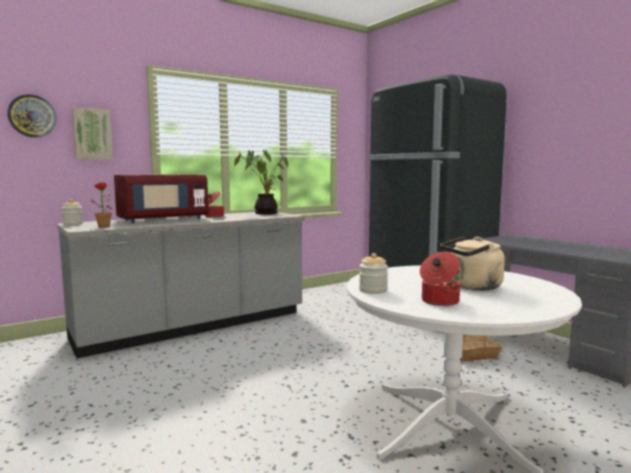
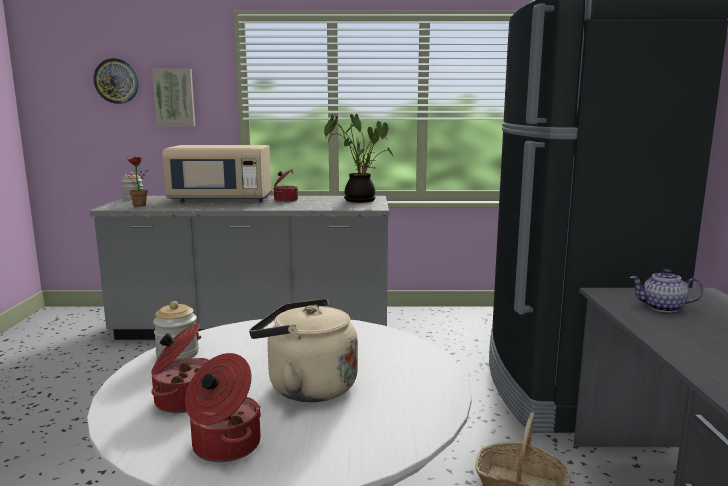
camera: 35 degrees right, 5 degrees up
(162, 219) = (221, 200): red microwave -> beige microwave
(507, 307) = (224, 446): none -> cooking pot
(516, 241) = (662, 308): none -> teapot

